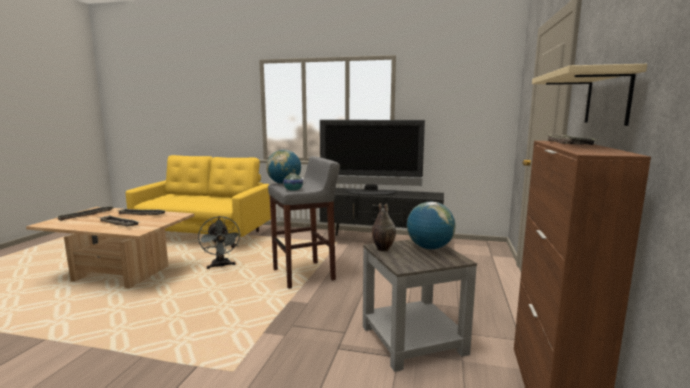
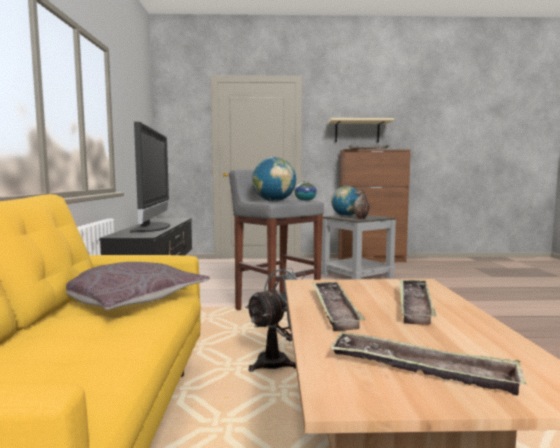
camera: 105 degrees left, 5 degrees down
(225, 202) = (128, 299): none -> grey pillow

